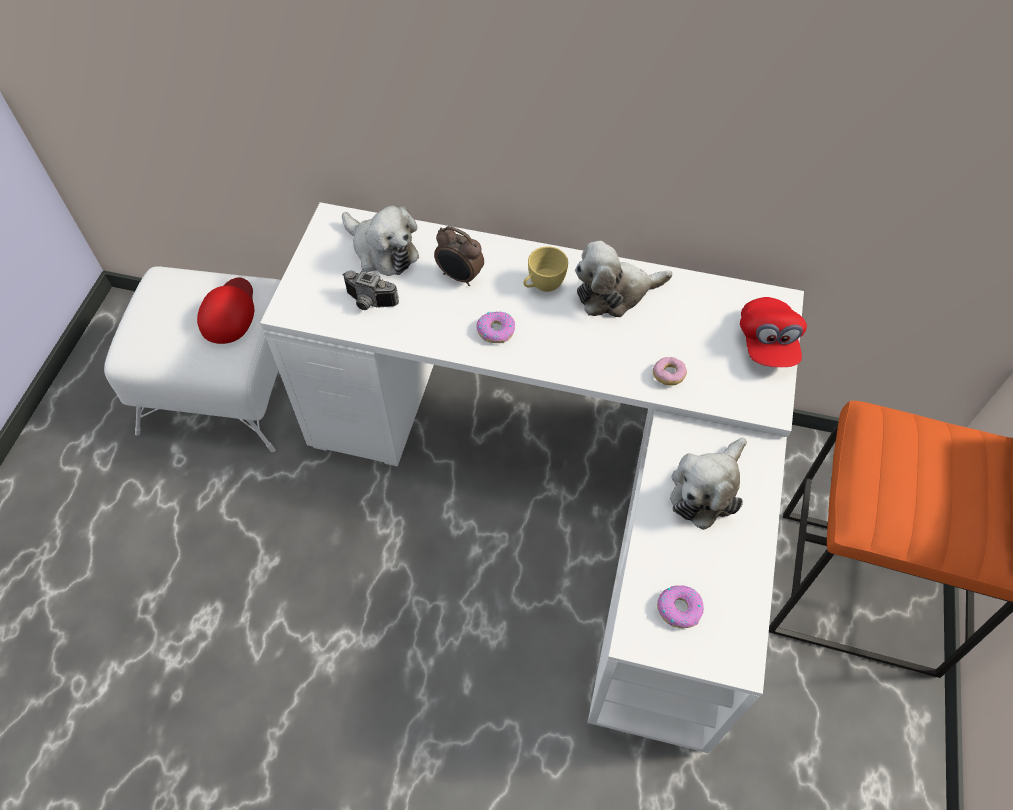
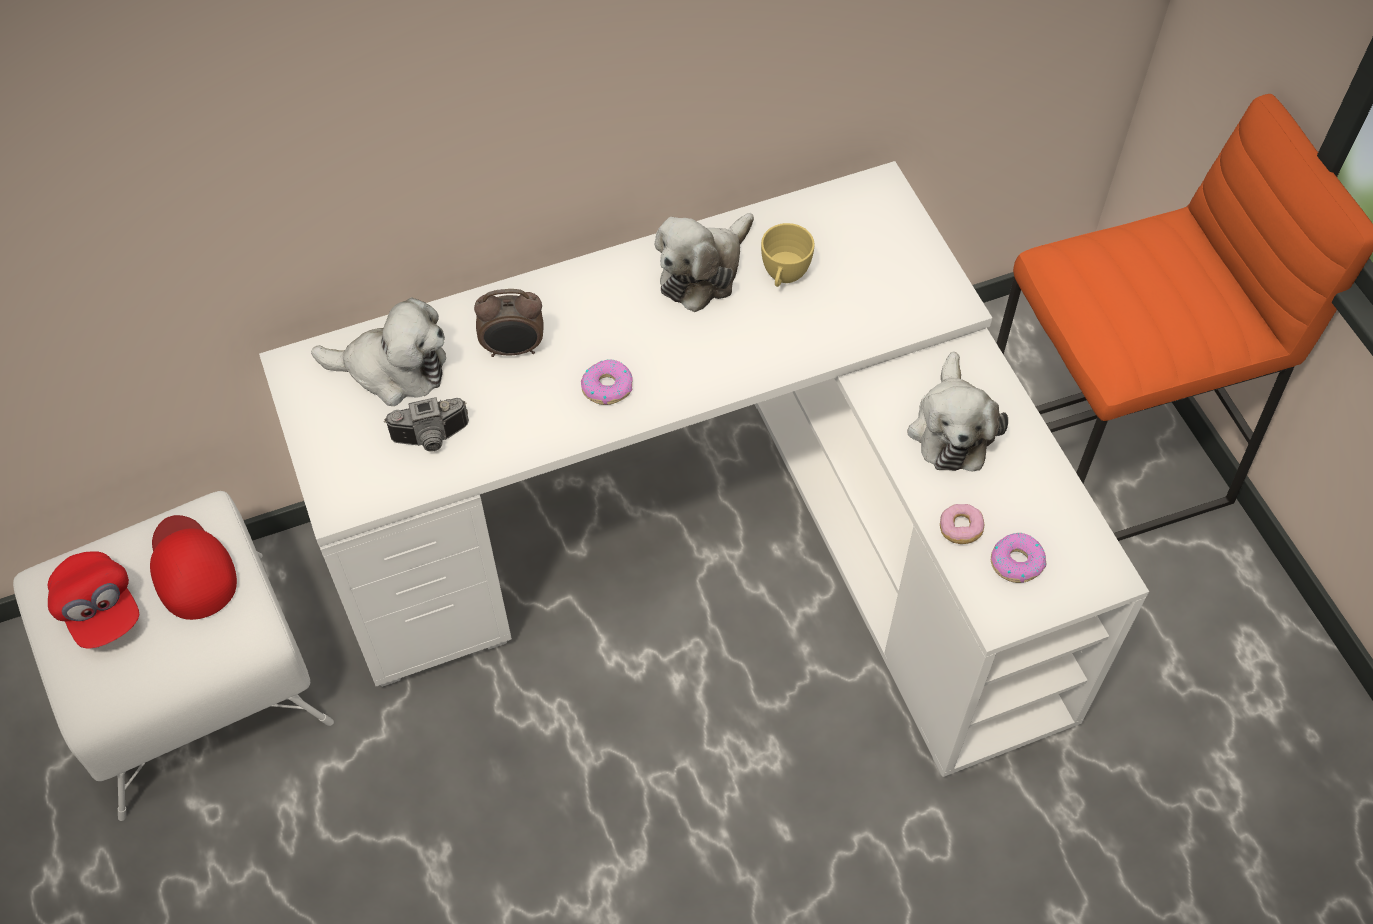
camera: 35 degrees left, 0 degrees up
(542, 285) = (617, 306): yellow cup -> yellow cup (783, 277)
(668, 375) = (830, 330): donut -> donut (960, 529)
(767, 343) = (902, 238): red cap -> red cap (100, 609)

